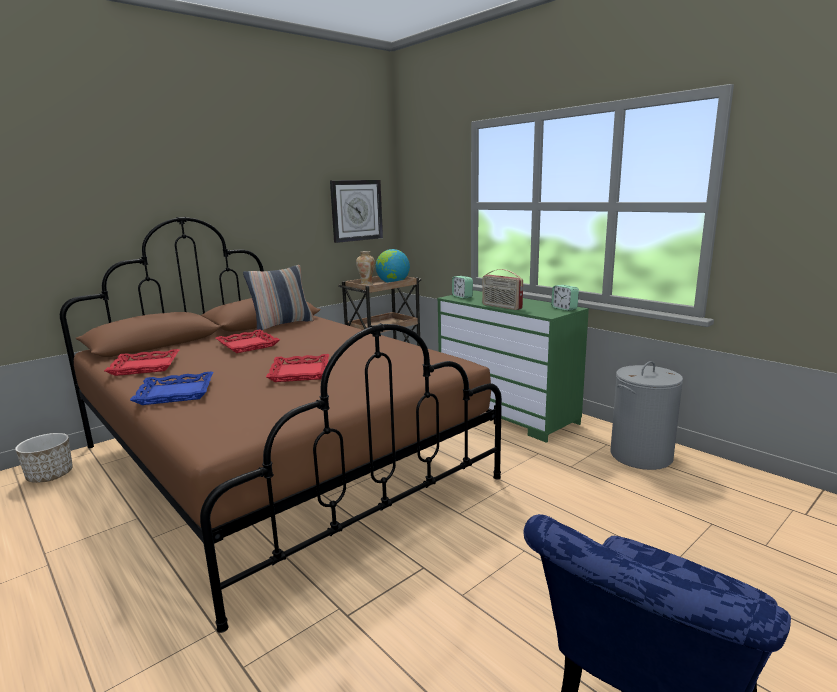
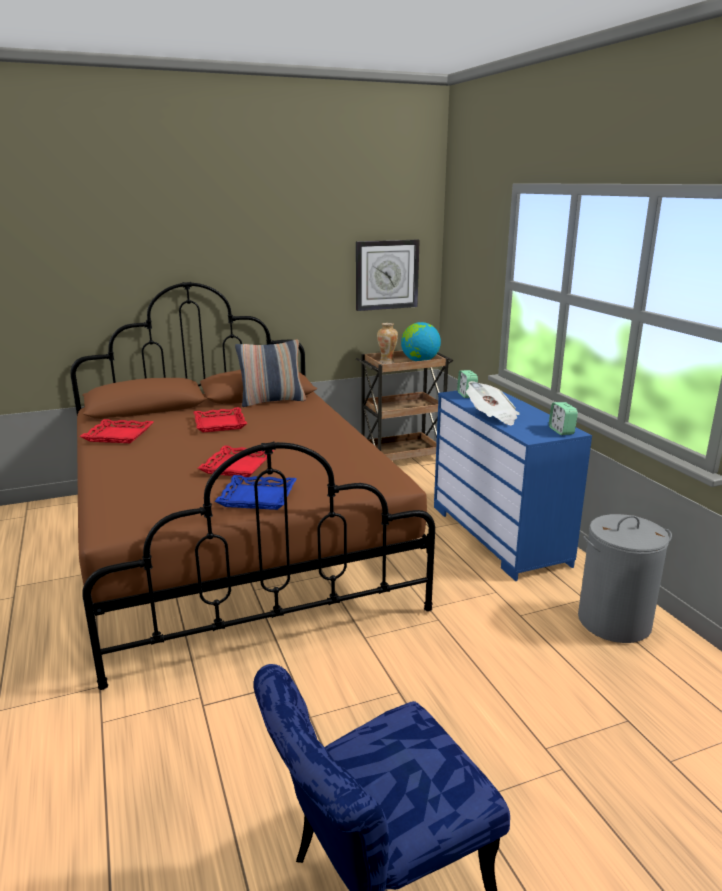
camera: 20 degrees right, 5 degrees up
(50, 475) = (50, 516): planter -> none
(176, 393) = (120, 470): blue tray -> blue tray (257, 497)
(501, 307) = (492, 417): radio -> newspaper
(507, 412) = (499, 535): green dresser -> blue dresser

